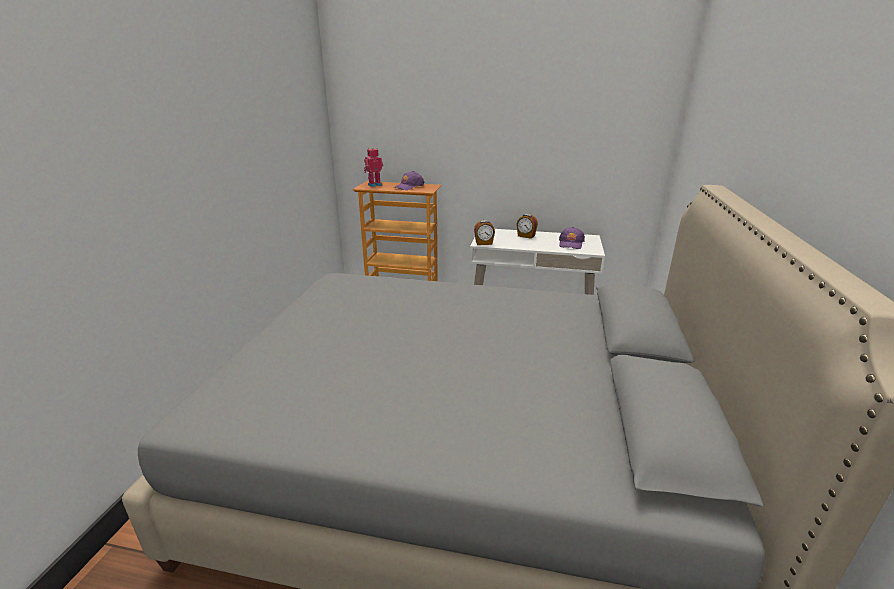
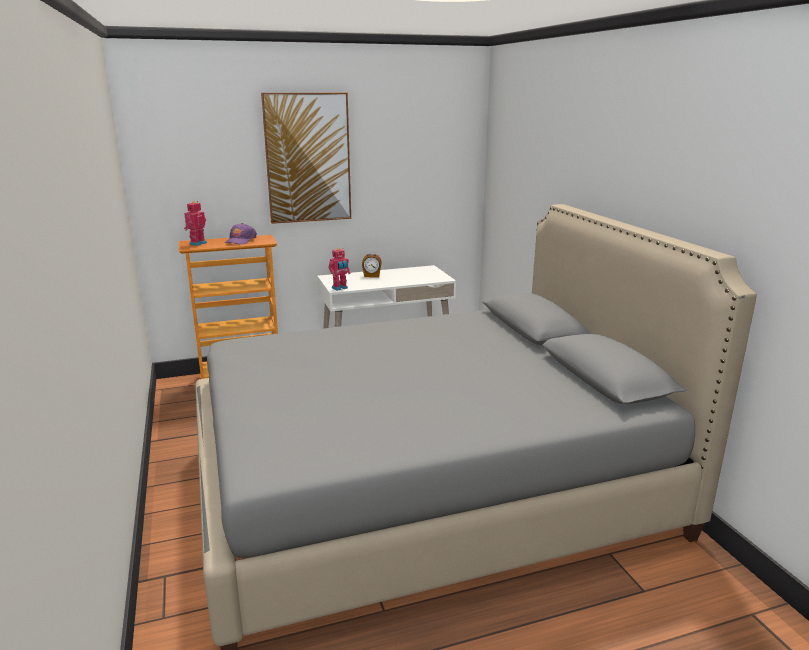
camera: 30 degrees left, 5 degrees down
(481, 115) = (308, 158): none -> picture
(484, 243) = (340, 288): alarm clock -> toy robot
(571, 243) = (418, 275): purple cap -> none

